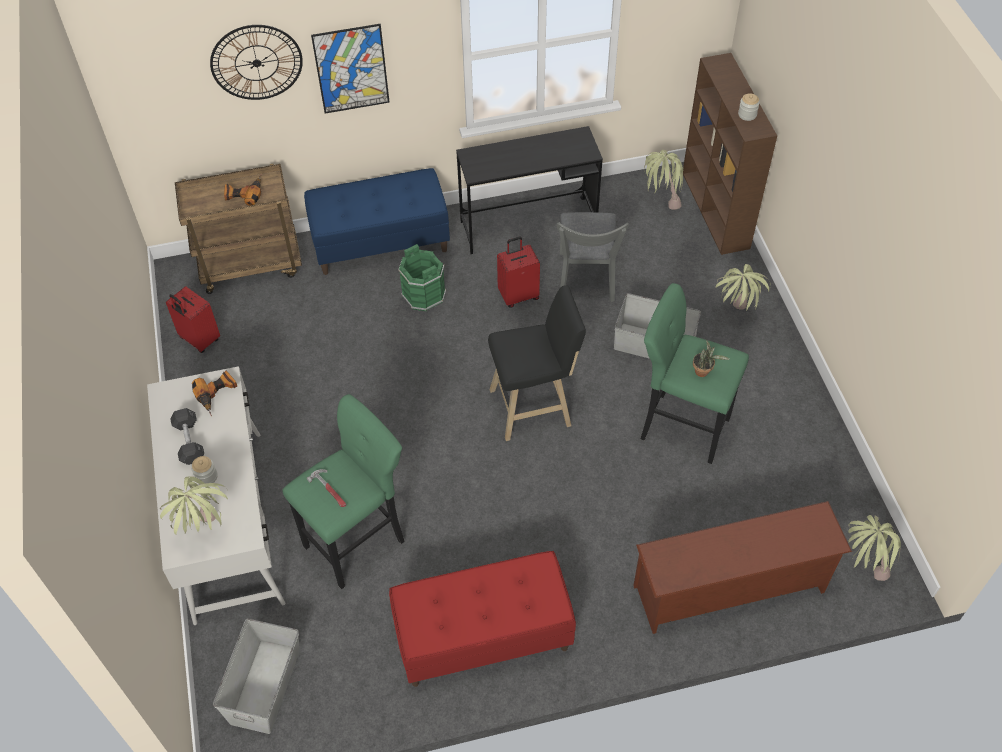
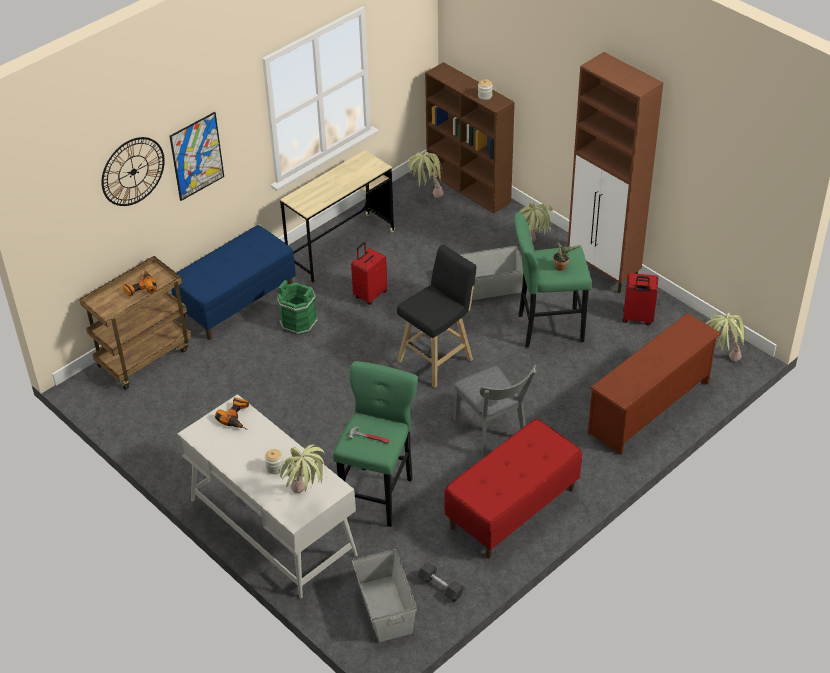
camera: 30 degrees left, 10 degrees down
(189, 442) = (243, 453): grey dumbbell -> grey dumbbell (440, 587)
(199, 340) = (145, 422): red suitcase -> red suitcase (637, 318)
(528, 225) = (341, 247): black desk -> beige desk
(586, 281) = (412, 266): grey chair -> grey chair (492, 433)
(797, 384) = (603, 272): none -> brown cabinet

